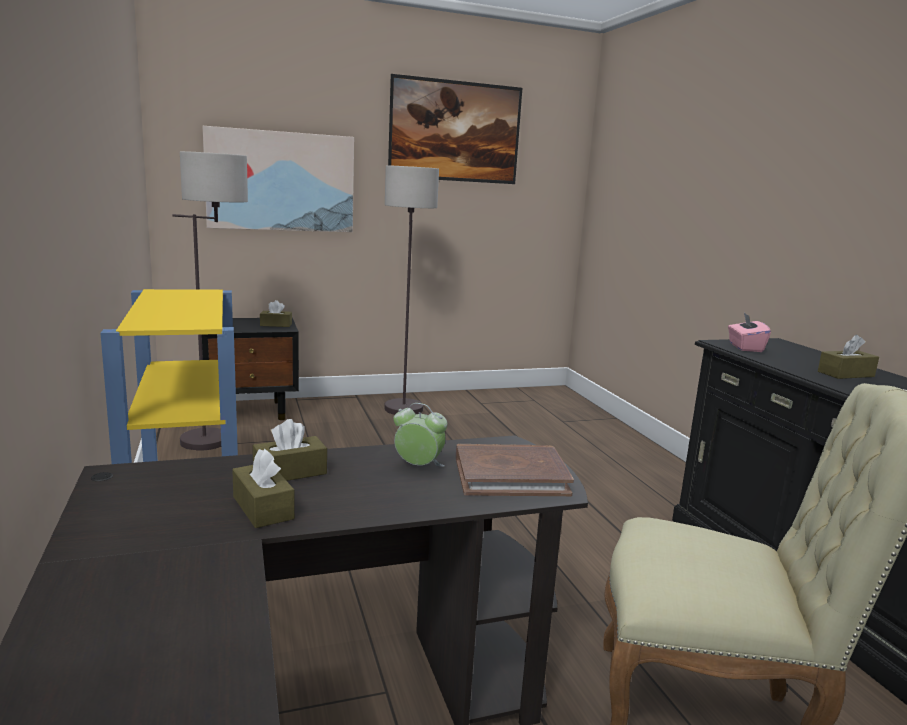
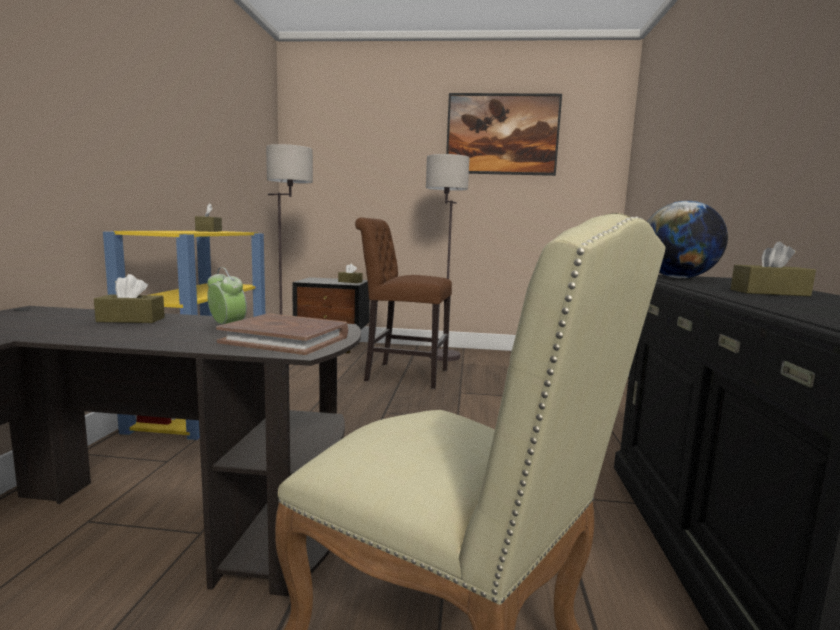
camera: 25 degrees right, 5 degrees down
(263, 507) = (62, 330): brown tissue box -> brown tissue box (209, 231)
(281, 181) = (365, 179): picture -> none
(382, 443) = (402, 375): none -> brown stool
(745, 347) = (678, 278): pink tissue box -> globe

